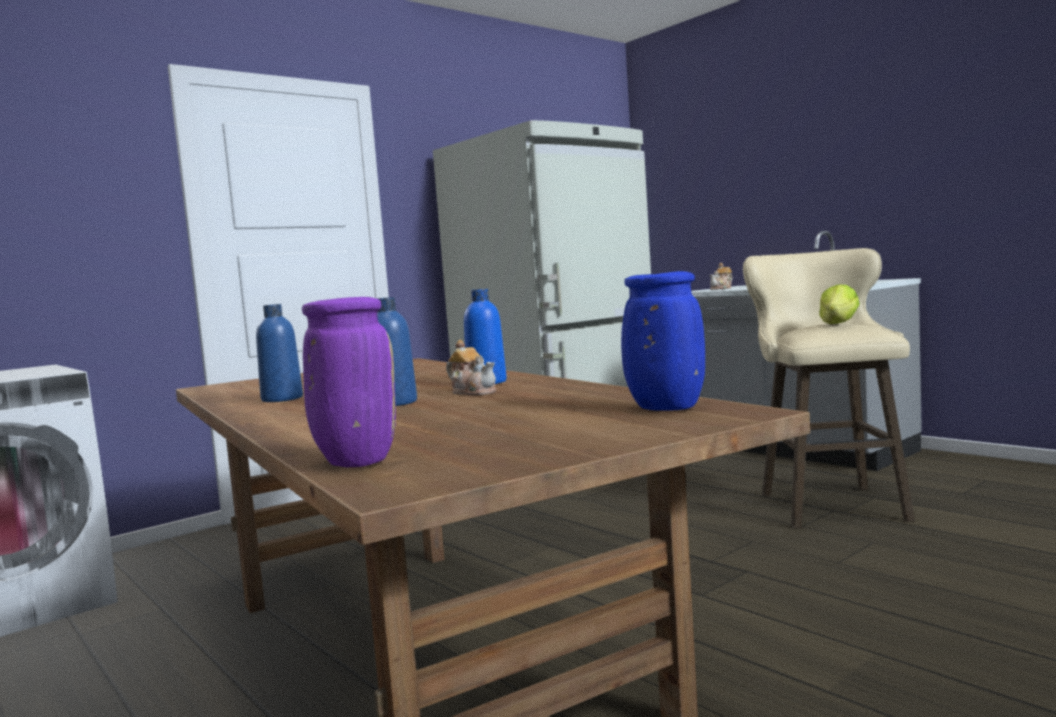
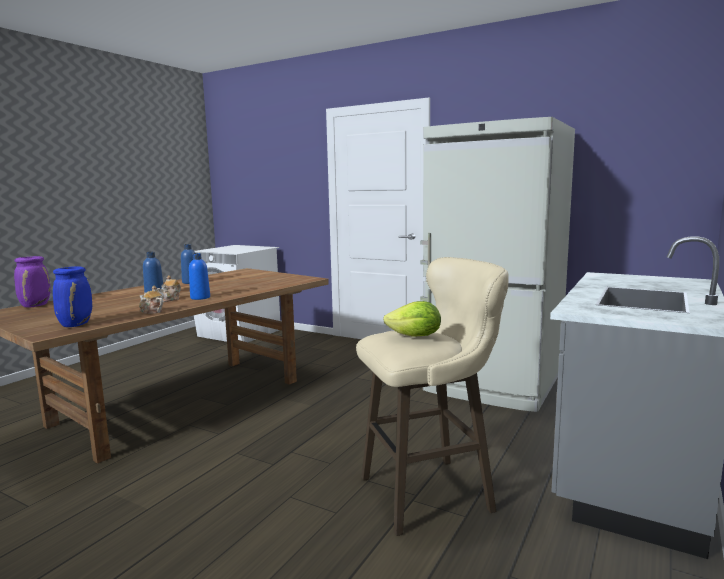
camera: 70 degrees right, 5 degrees up
(722, 289) = (625, 279): teapot -> teapot (151, 311)

